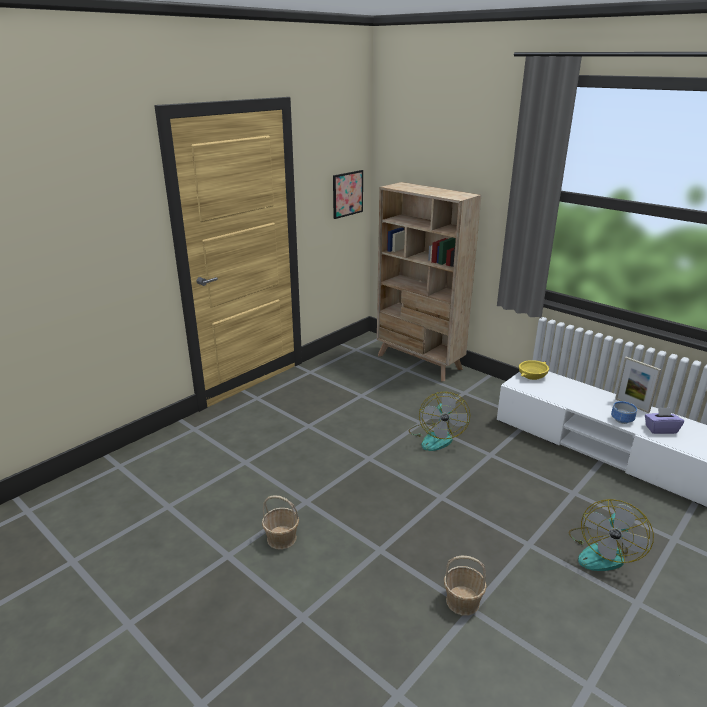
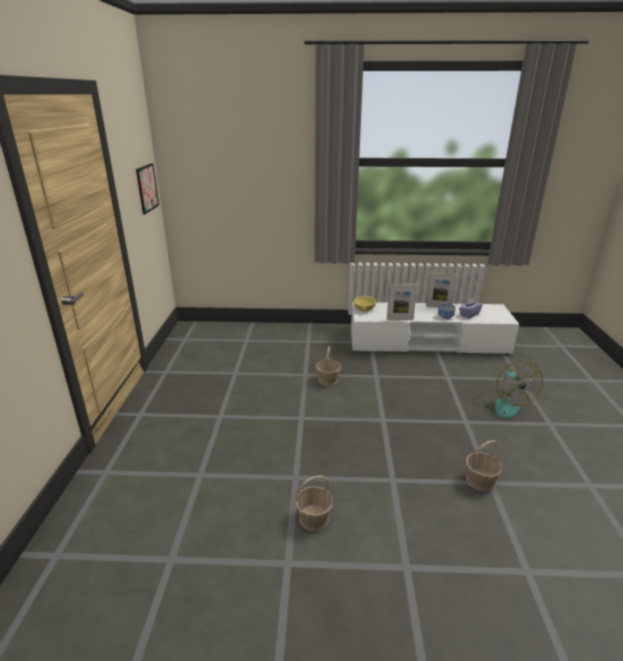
camera: 40 degrees left, 0 degrees up
(419, 362) = (249, 331): beige bookcase -> none
(436, 437) = (328, 380): fan -> basket
(557, 402) = (400, 319): none -> picture frame

